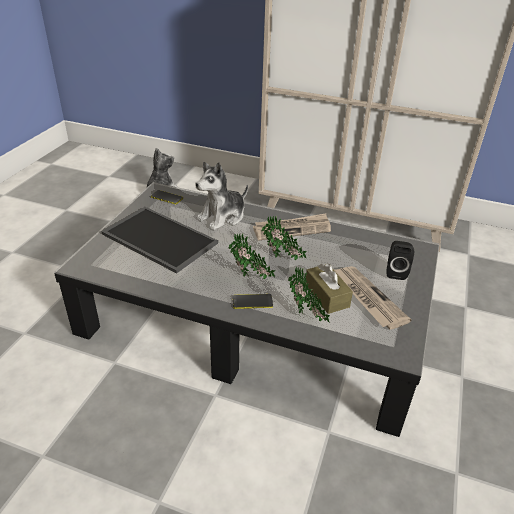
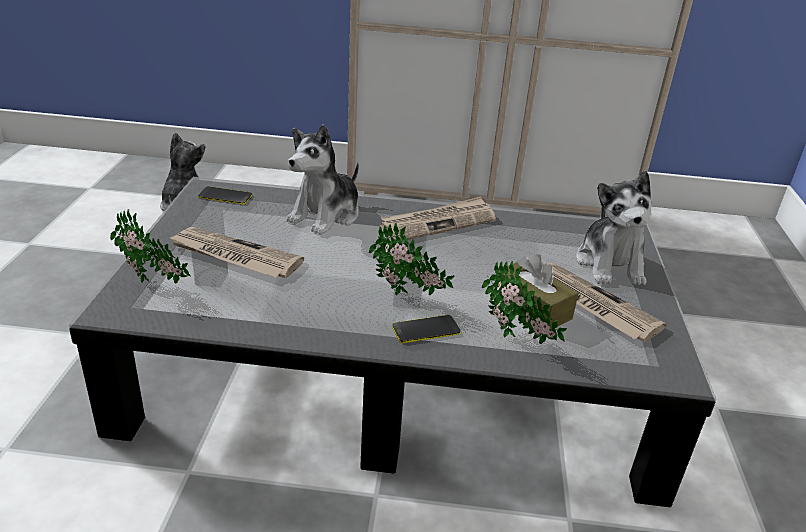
camera: 15 degrees left, 5 degrees down
(157, 239) = (234, 256): tray -> newspaper
(282, 259) = (442, 264): potted plant -> potted plant (154, 284)
(395, 272) = (610, 264): black speaker -> plush toy

